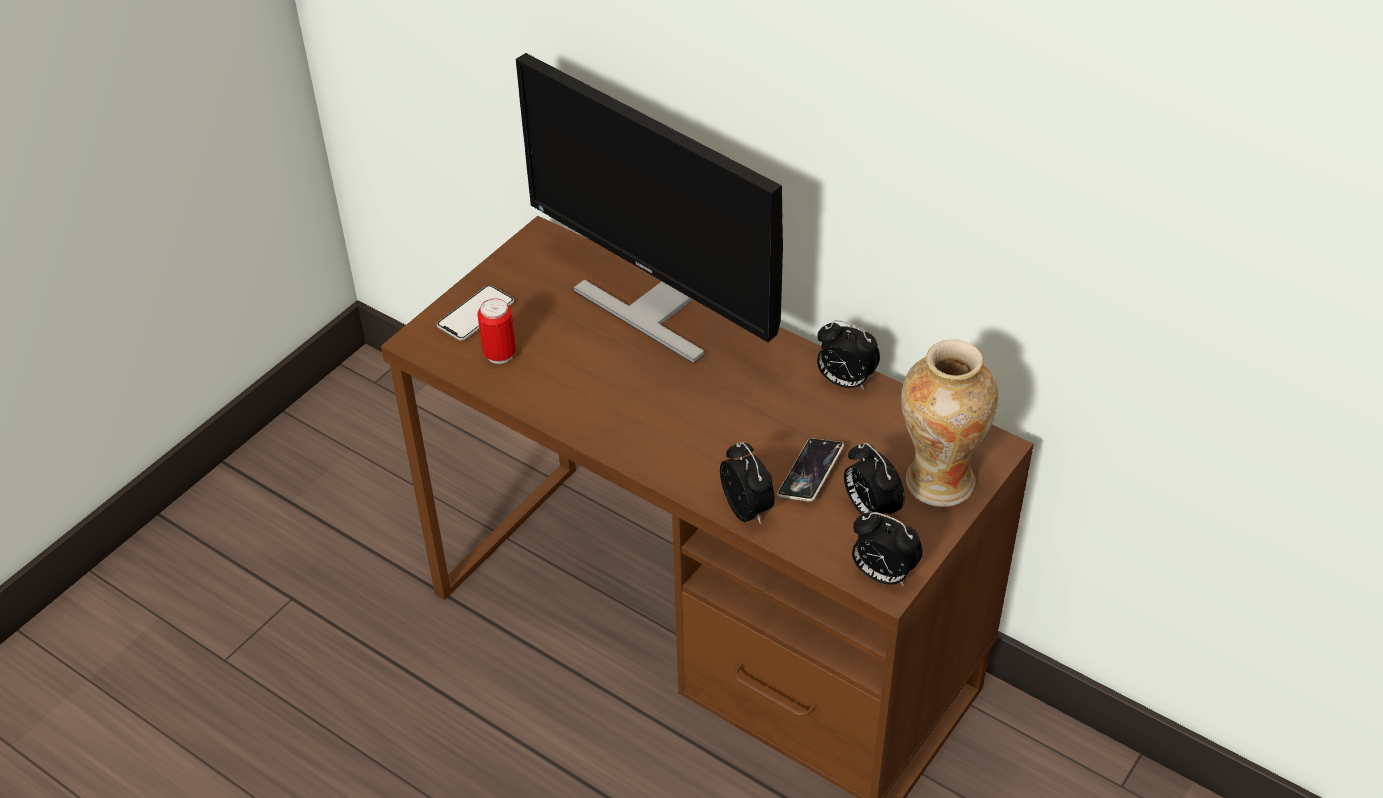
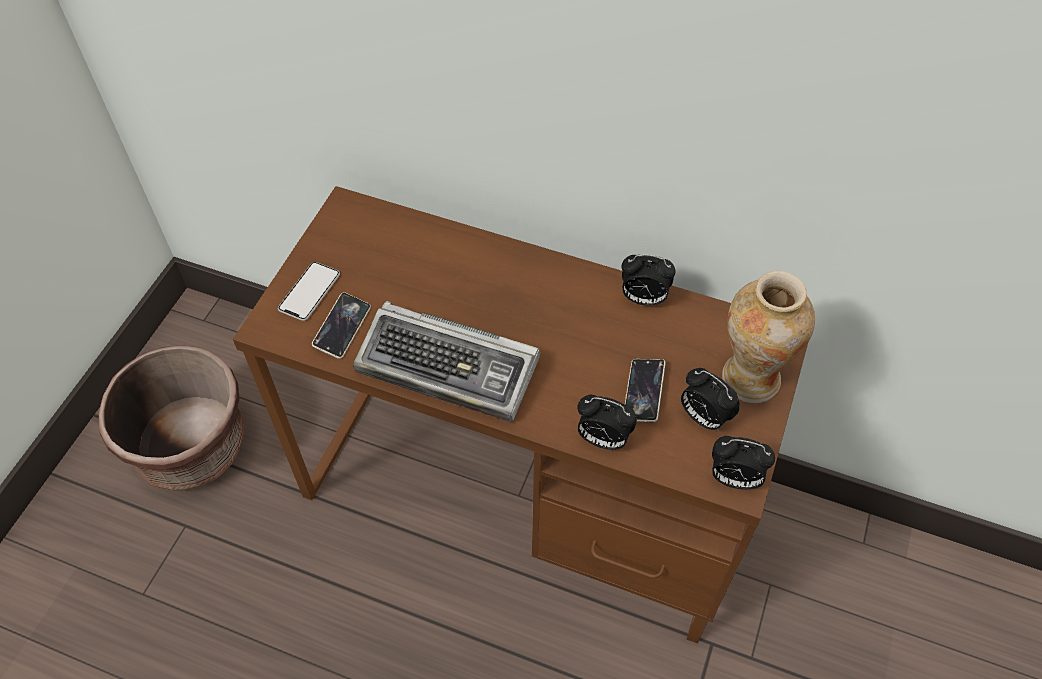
camera: 15 degrees left, 10 degrees up
(323, 516) = (192, 446): none -> brown planter
(500, 354) = (342, 328): can -> phone
(603, 412) = (450, 368): none -> keyboard
(654, 307) = (463, 257): monitor -> none
(747, 510) = (602, 439): alarm clock -> alarm clock turned 150 degrees clockwise

